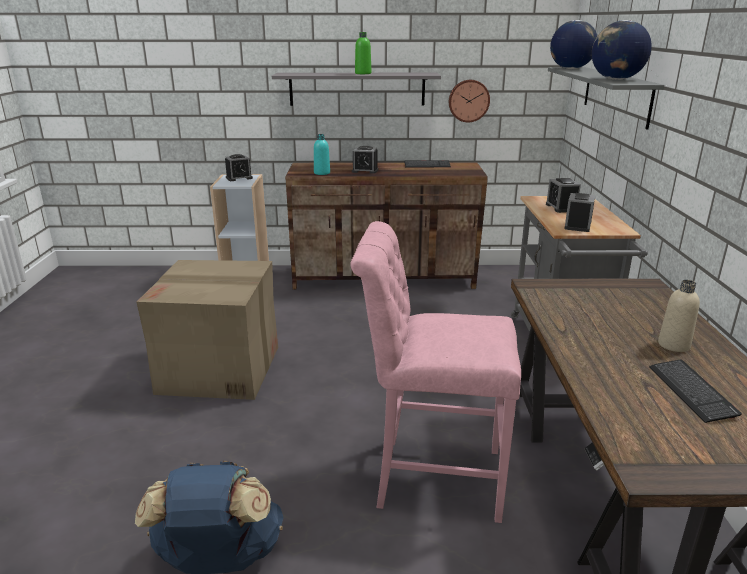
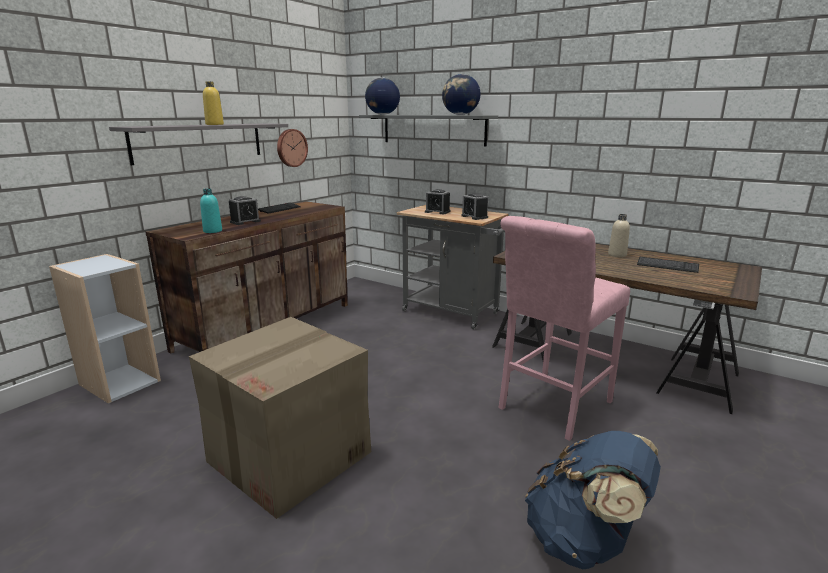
camera: 55 degrees left, 5 degrees down
(239, 178) = (91, 262): alarm clock -> none
(363, 73) = (214, 124): green bottle -> yellow bottle

